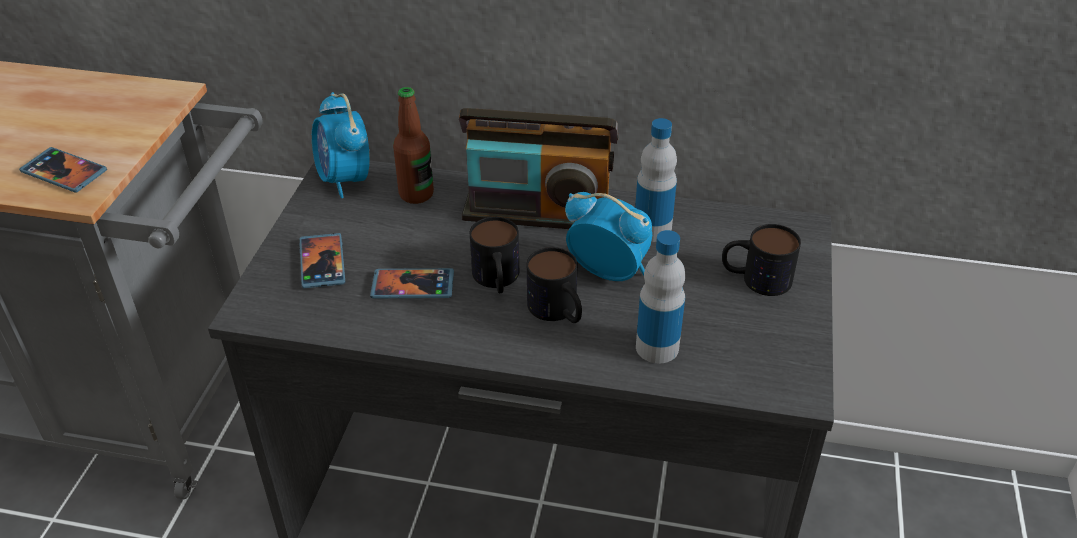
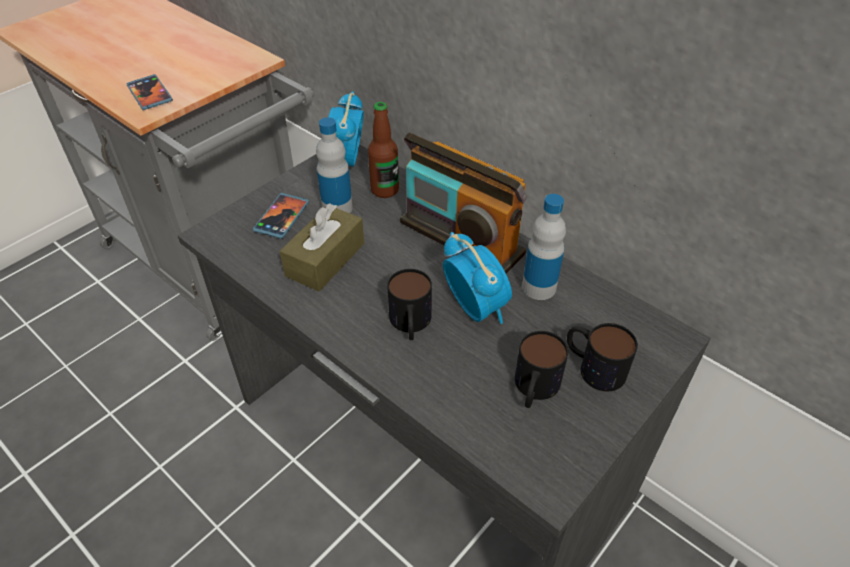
camera: 30 degrees right, 5 degrees up
(413, 286) = (325, 259): phone -> brown tissue box
(497, 280) = (386, 279): mug -> mug (534, 389)
(657, 347) = (461, 390): bottle -> bottle (337, 208)

